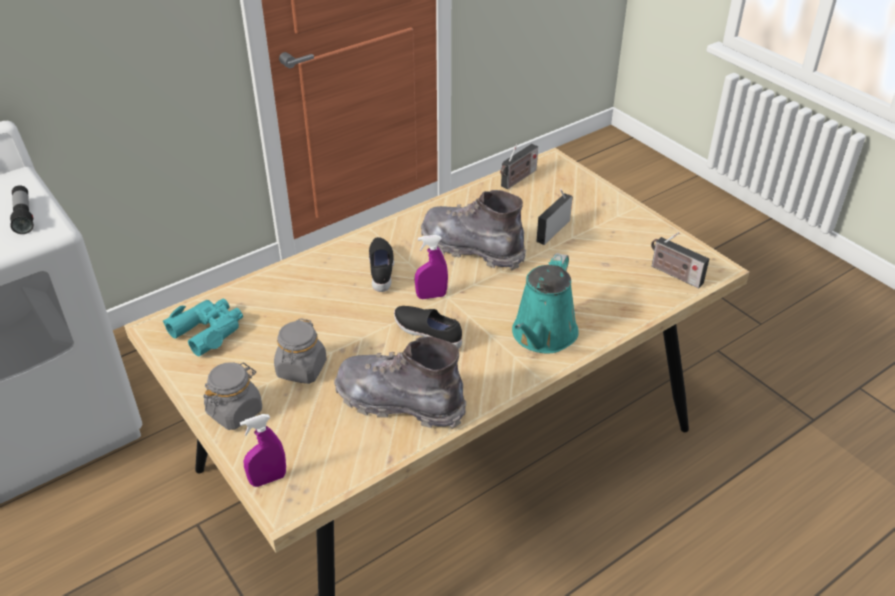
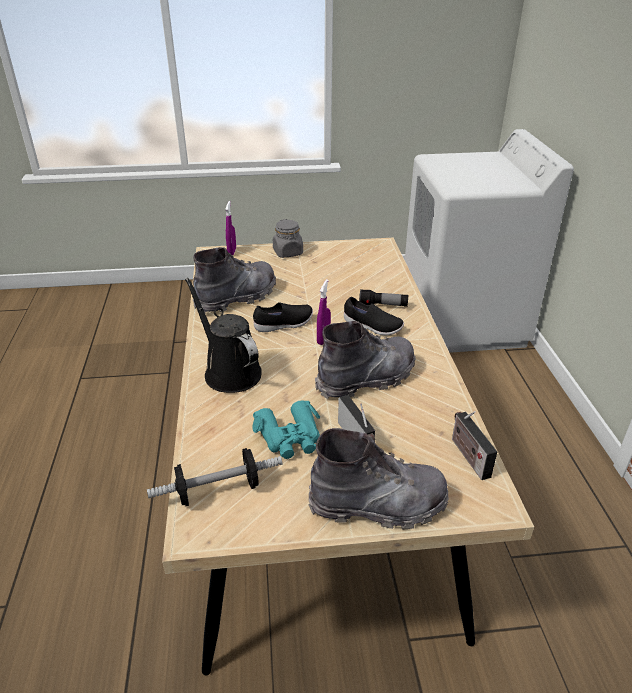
camera: 120 degrees right, 5 degrees down
(24, 216) = (475, 184): flashlight -> flashlight (383, 305)
(208, 330) = (364, 257): turquoise binoculars -> turquoise binoculars (290, 437)
(301, 369) = (300, 276): grey jar -> none
(542, 336) = (229, 371): turquoise watering can -> black watering can
(603, 203) = (378, 504): none -> grey boot
(674, 274) = (218, 490): radio -> dumbbell

